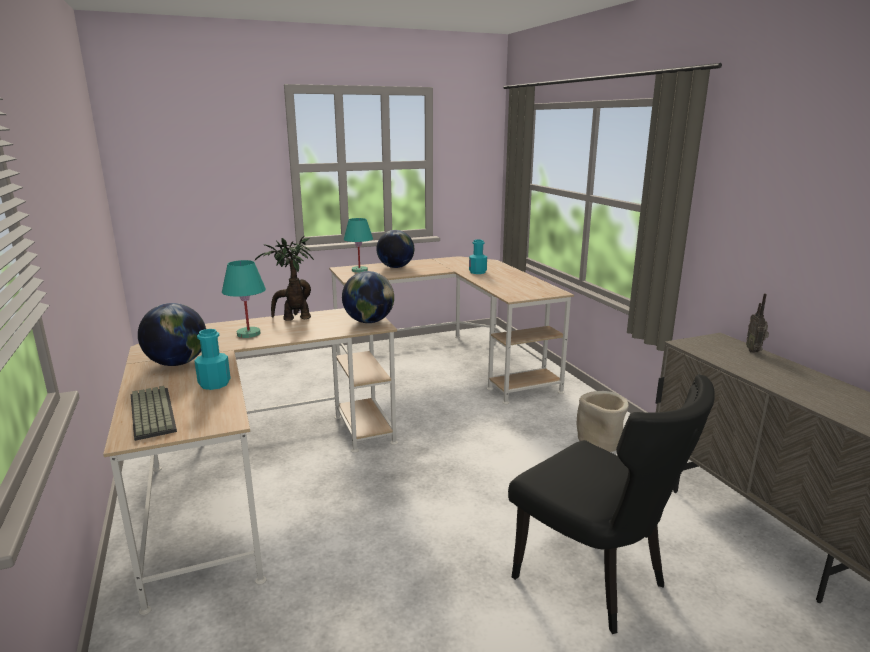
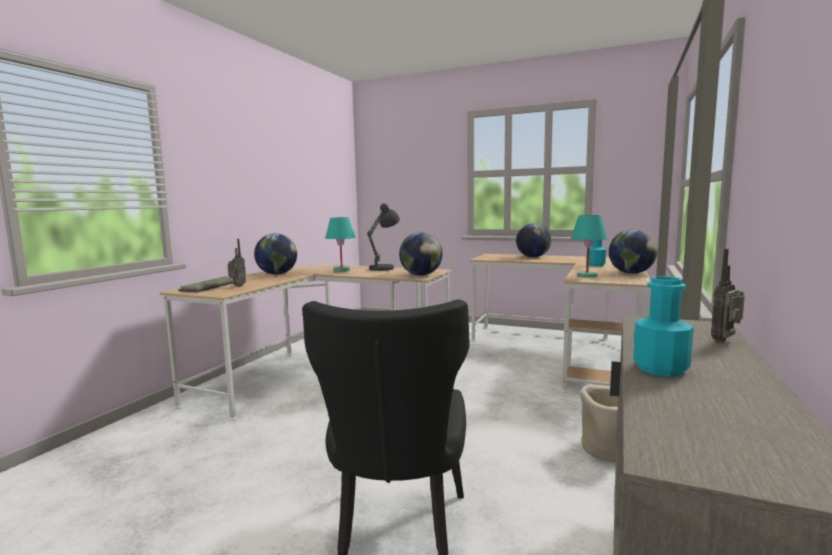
camera: 45 degrees right, 10 degrees down
(199, 403) = (237, 286): none -> radio
(214, 384) = (264, 282): turquoise bottle -> turquoise bottle (660, 368)
(293, 318) = (384, 268): potted plant -> grey table lamp
(360, 270) = (500, 256): turquoise table lamp -> turquoise table lamp (587, 276)
(528, 280) = (631, 273): none -> globe

